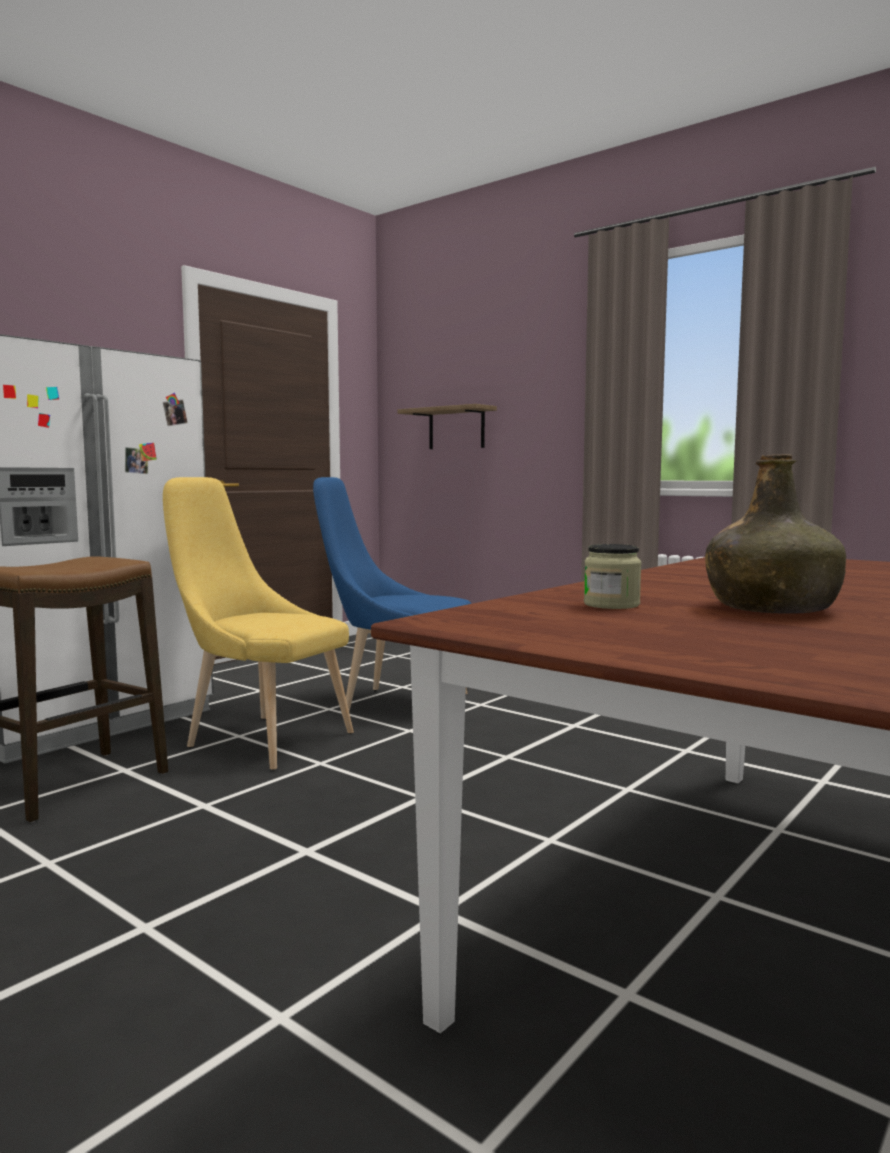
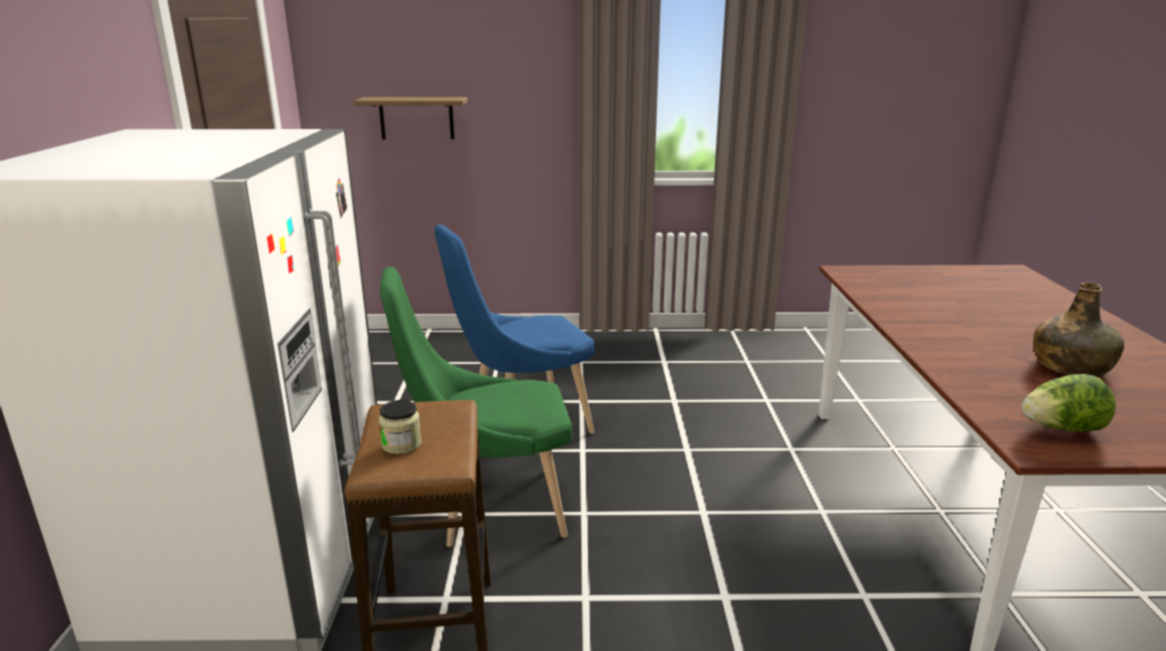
camera: 40 degrees left, 15 degrees up
(261, 739) = (491, 509): yellow chair -> green chair
(537, 622) = (1061, 429): none -> lettuce
(611, 604) = (1017, 388): jar -> jar (401, 444)

